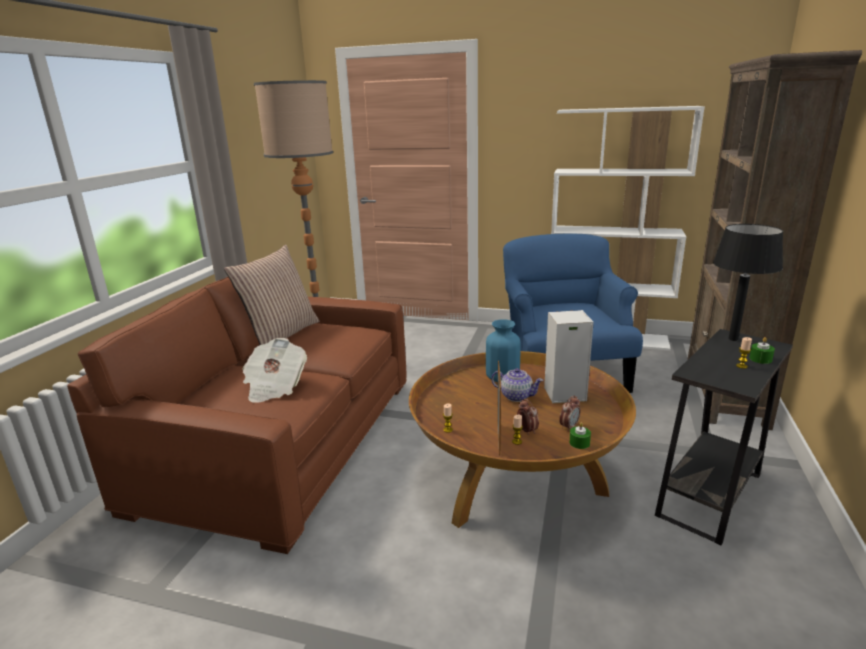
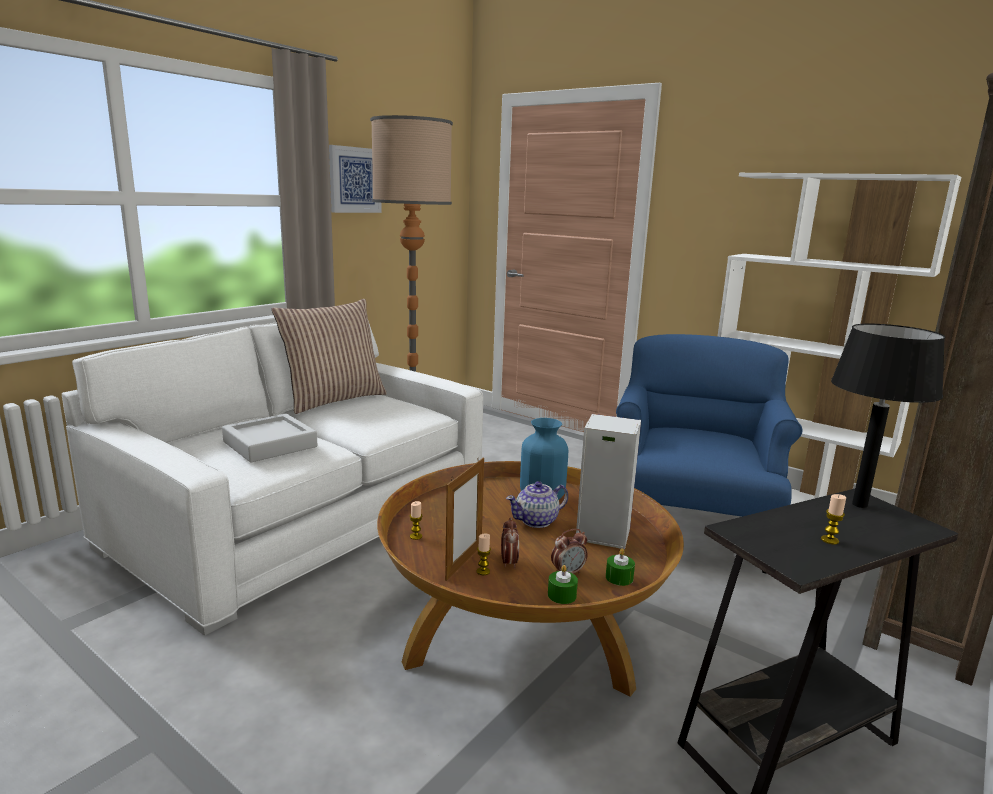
camera: 20 degrees right, 5 degrees down
(237, 137) = (354, 180): none -> picture
(275, 386) = (270, 444): newspaper -> grey tray
(283, 439) = (302, 518): brown sofa -> white sofa
(516, 396) = (537, 521): teapot -> teapot turned 105 degrees clockwise
(760, 359) = (874, 539): green candle -> green candle (619, 577)

